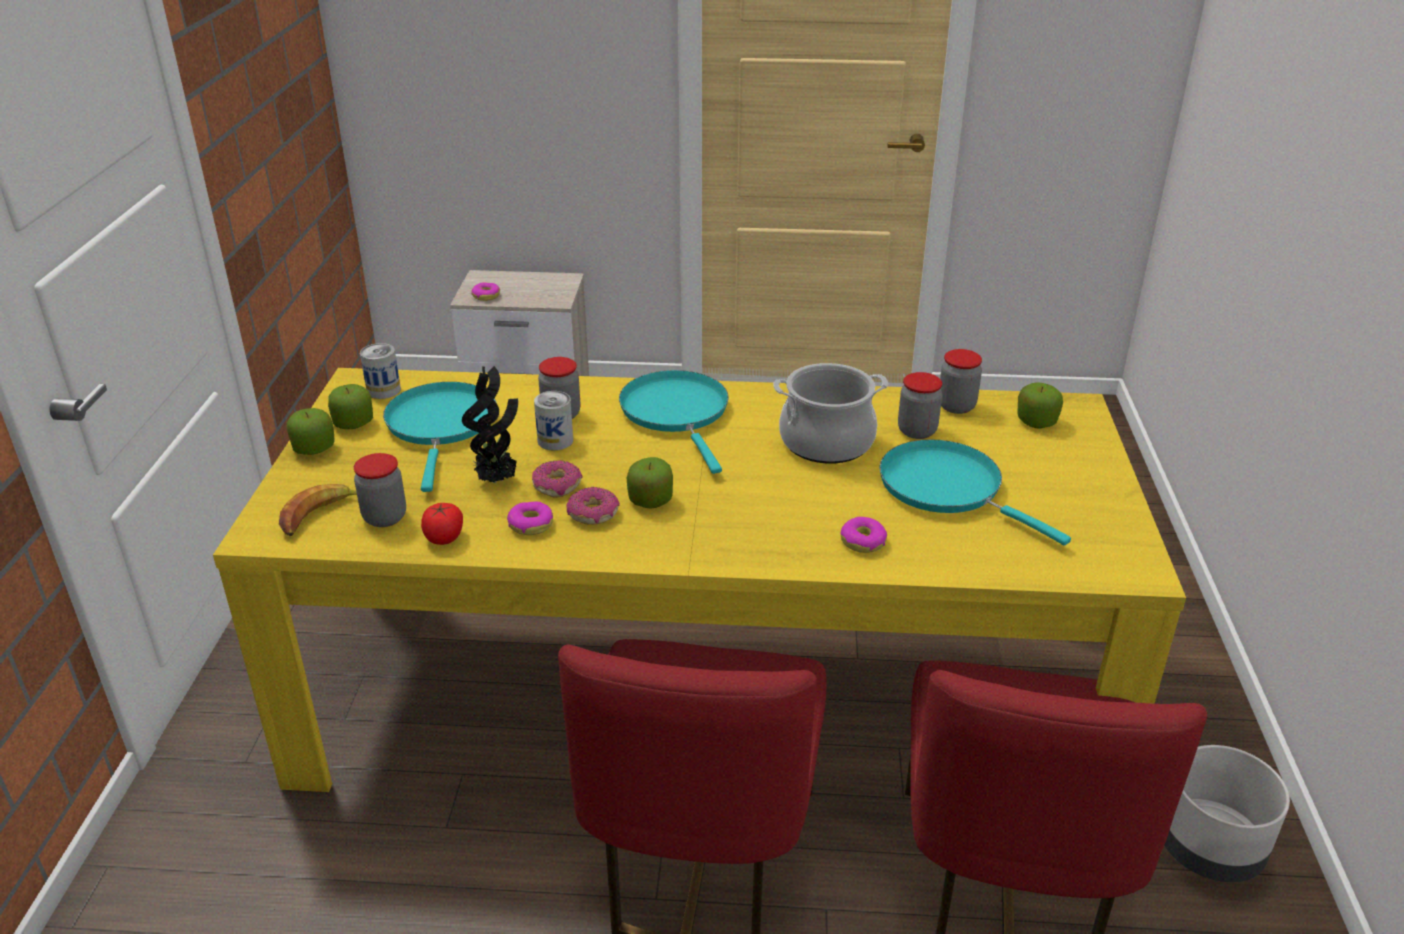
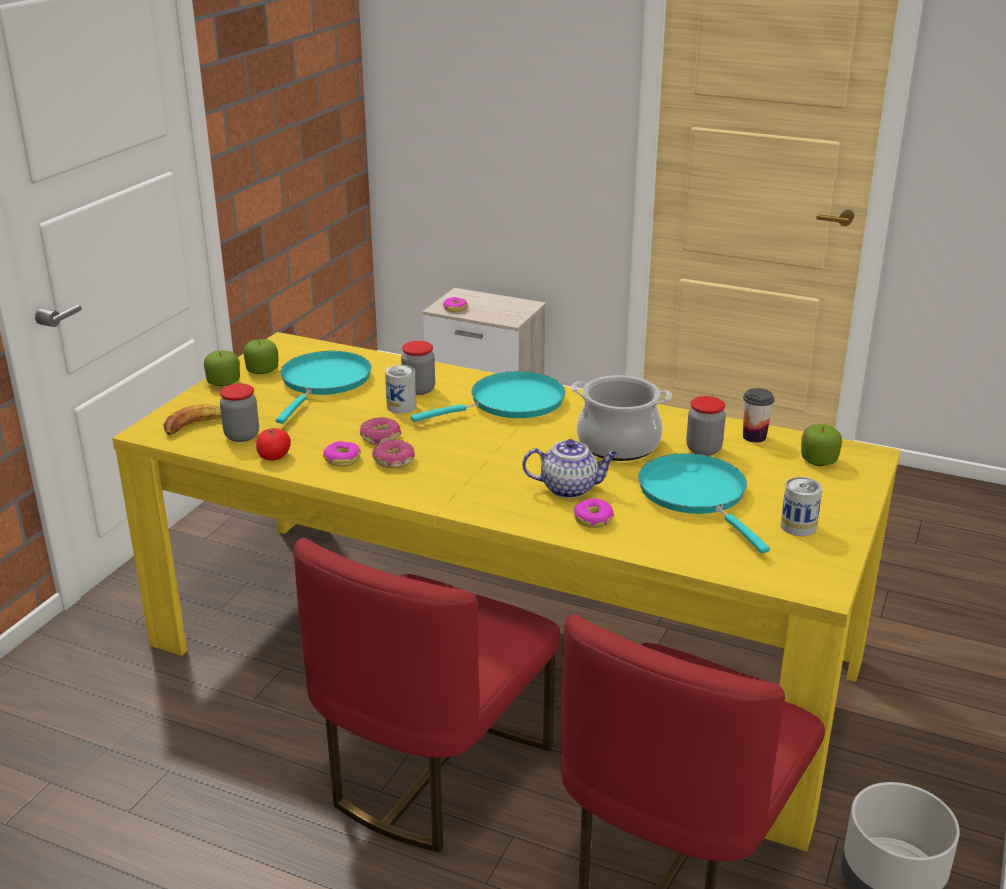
camera: 20 degrees right, 5 degrees down
(383, 390) = (299, 352): can -> can (798, 526)
(498, 480) = (339, 426): potted plant -> none
(650, 500) = (444, 460): apple -> none
(677, 413) = (511, 403): turquoise frying pan -> turquoise frying pan turned 60 degrees clockwise
(813, 508) = (570, 488): none -> teapot
(956, 406) = (754, 437): jar -> cup

